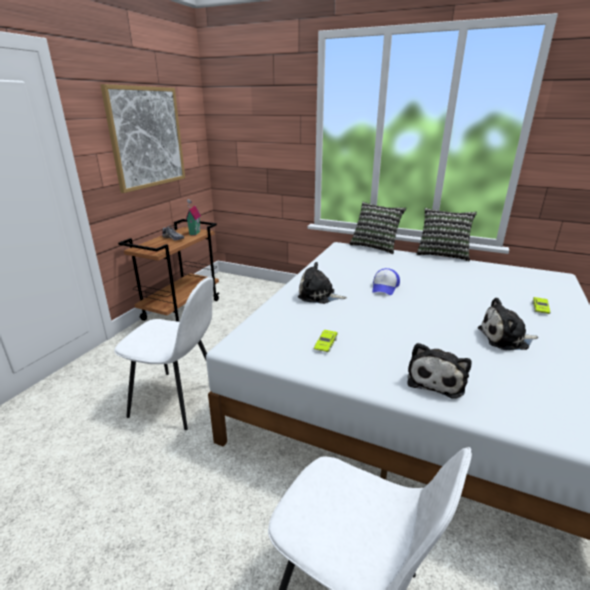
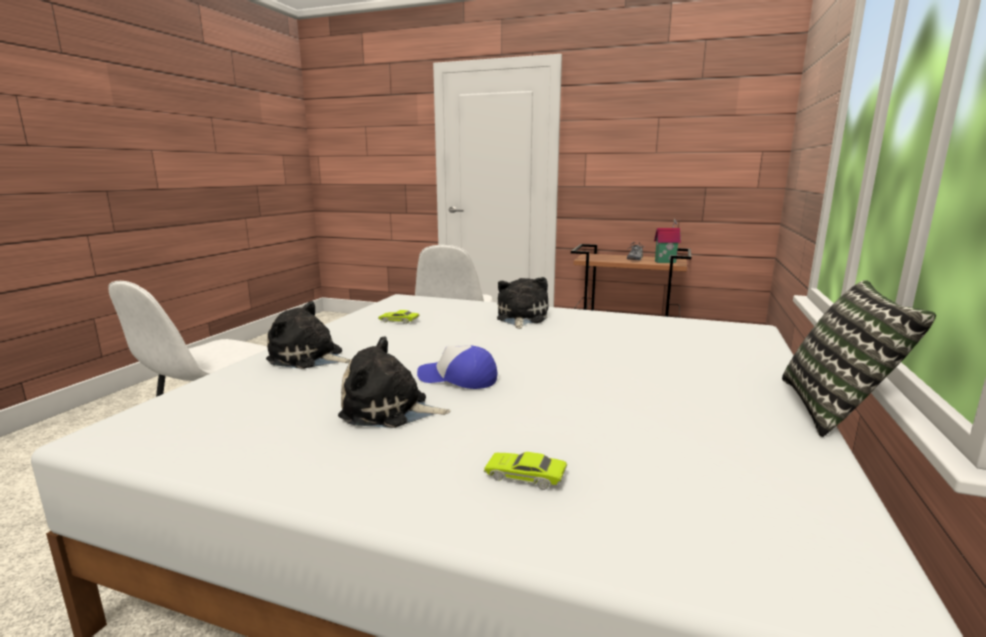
camera: 85 degrees right, 10 degrees down
(147, 137) = (658, 141): picture -> none
(375, 246) = (790, 349): pillow -> none
(385, 287) = (569, 348): cap -> cap (458, 379)
(506, 338) = (389, 410): plush toy -> plush toy turned 75 degrees counterclockwise

